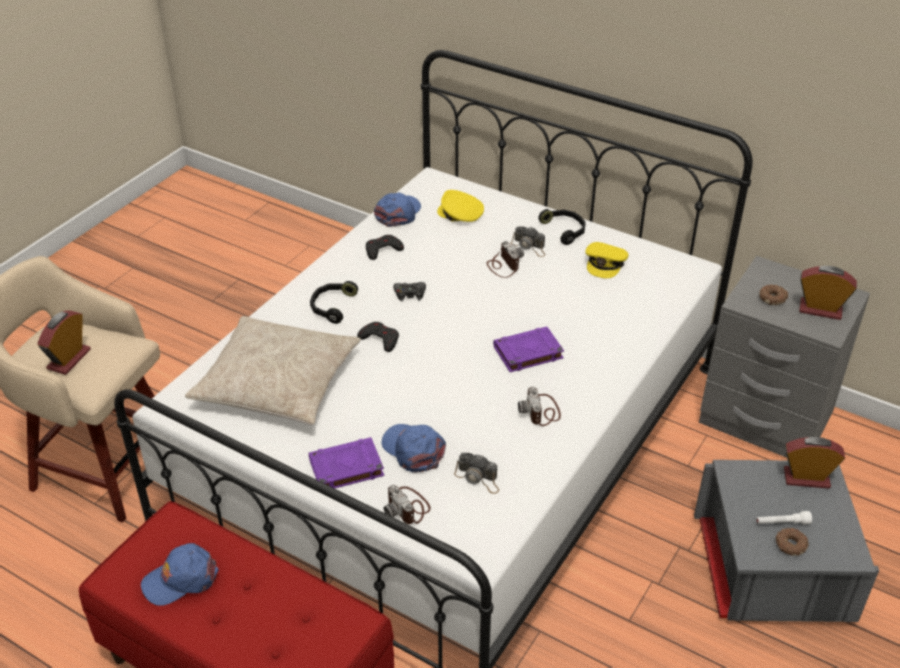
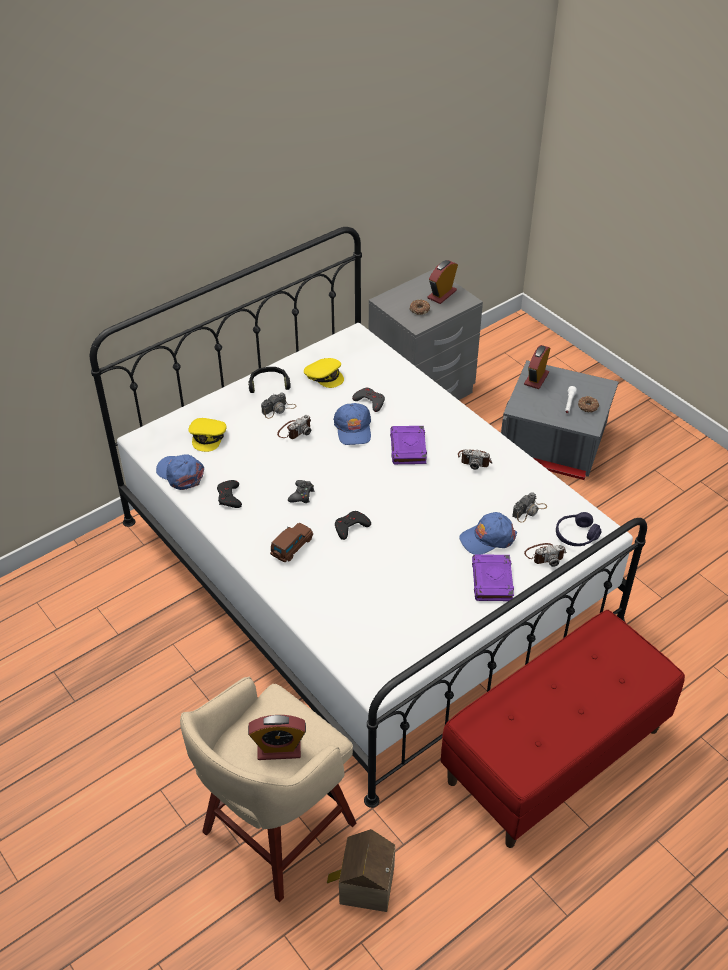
camera: 70 degrees left, 5 degrees up
(53, 546) = (363, 885): none -> toy house
(69, 359) = (279, 749): alarm clock -> alarm clock turned 45 degrees counterclockwise
(181, 579) = (536, 726): blue cap -> blue cap (353, 428)
(277, 383) = (375, 603): beige pillow -> none
(332, 306) = (291, 547): black headphones -> brown toy car
(456, 532) = (576, 535): none -> purple headphones
(460, 215) = (208, 436): yellow cap -> yellow cap turned 45 degrees counterclockwise
(504, 265) = (294, 430): camera -> camera turned 135 degrees clockwise
(587, 306) = (370, 401): none -> grey game controller

